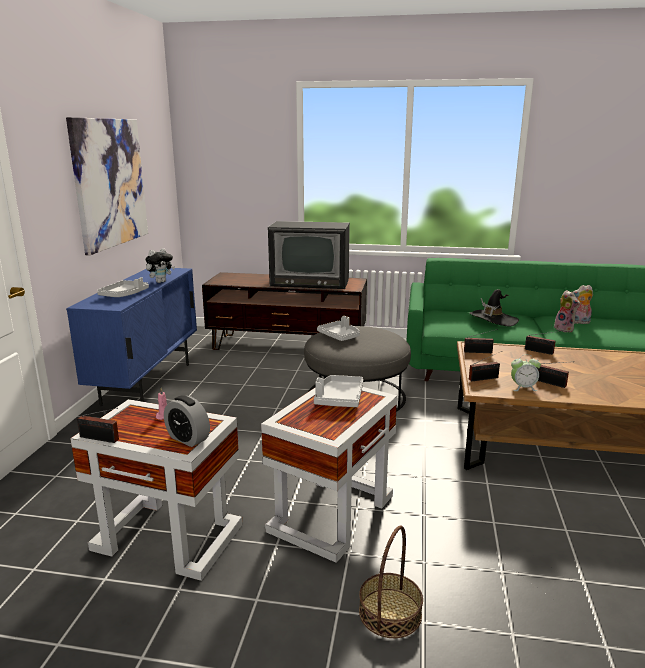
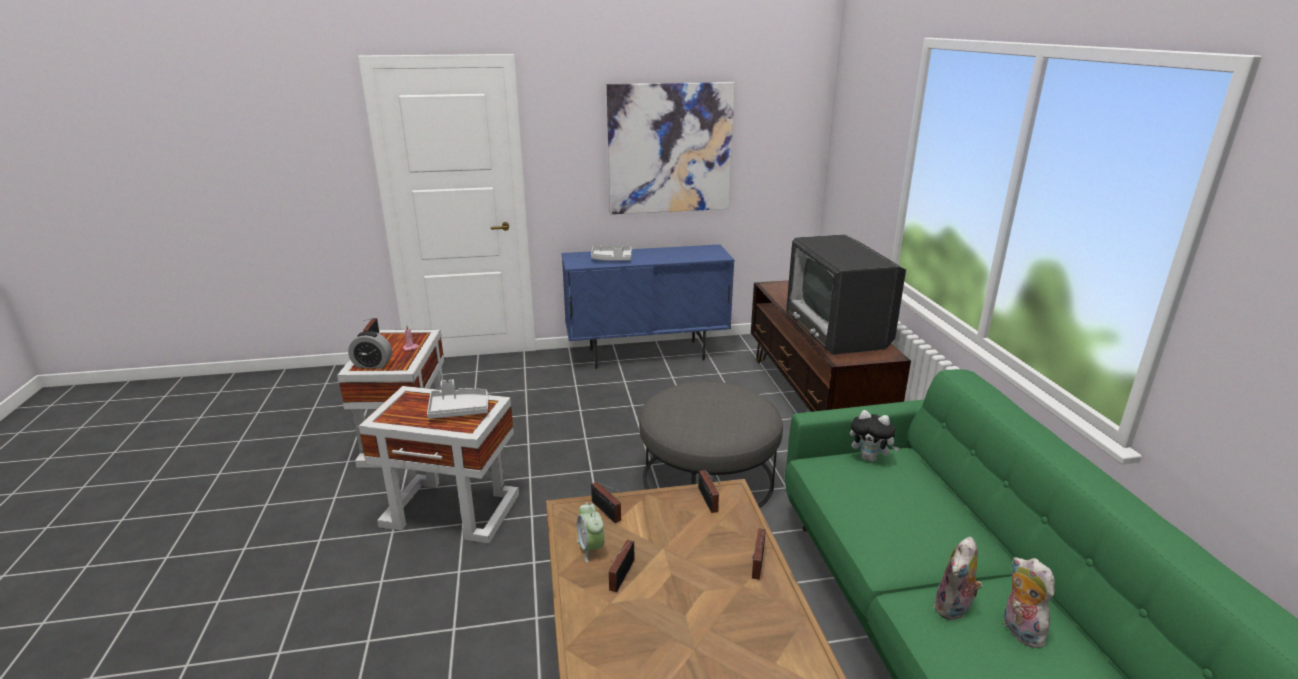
camera: 70 degrees right, 5 degrees up
(161, 282) = (667, 260): plush toy -> plush toy (870, 458)
(188, 439) = (372, 365): alarm clock -> alarm clock turned 105 degrees counterclockwise
(340, 336) = (706, 395): grey tray -> none
(390, 612) = (314, 569): basket -> none
(493, 320) = (904, 510): black hat -> none

